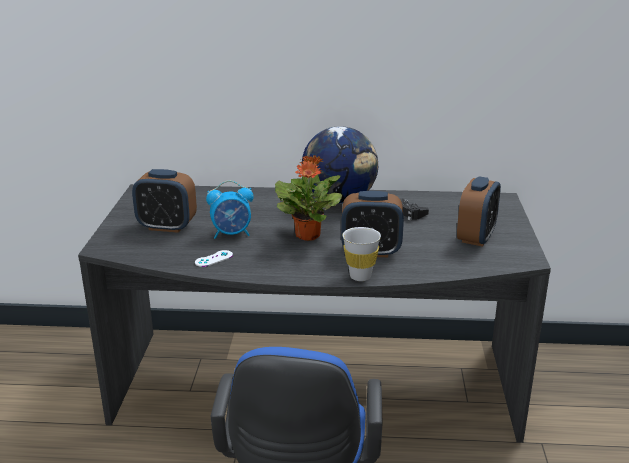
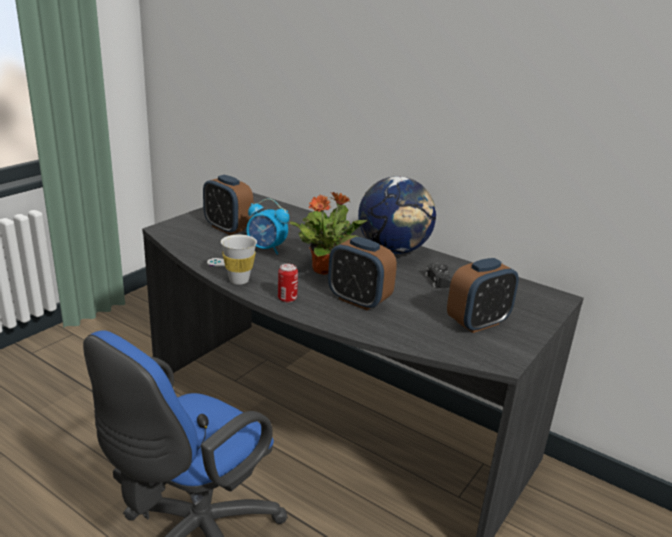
camera: 30 degrees right, 0 degrees up
(313, 271) = (287, 298): none -> can
(360, 276) = (319, 317): white cup -> white cup (239, 280)

